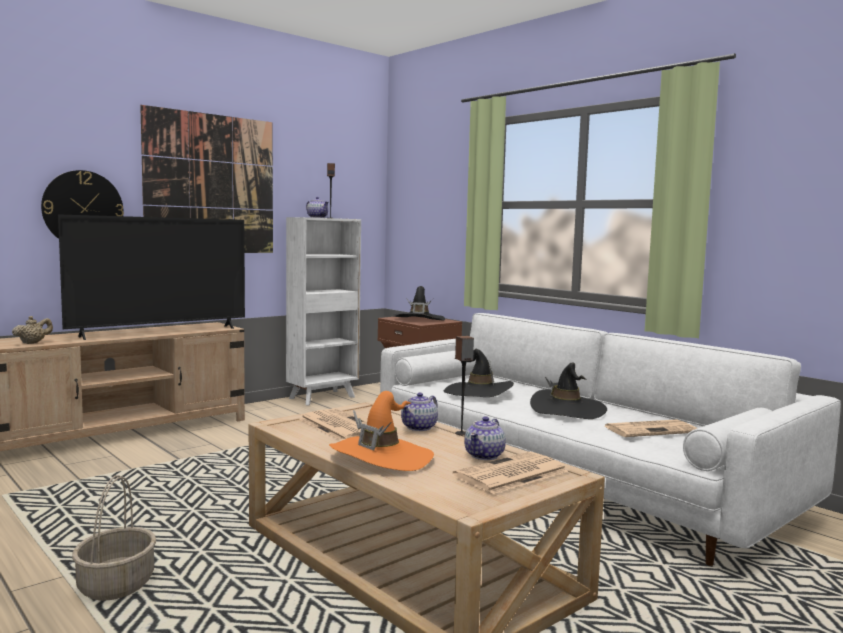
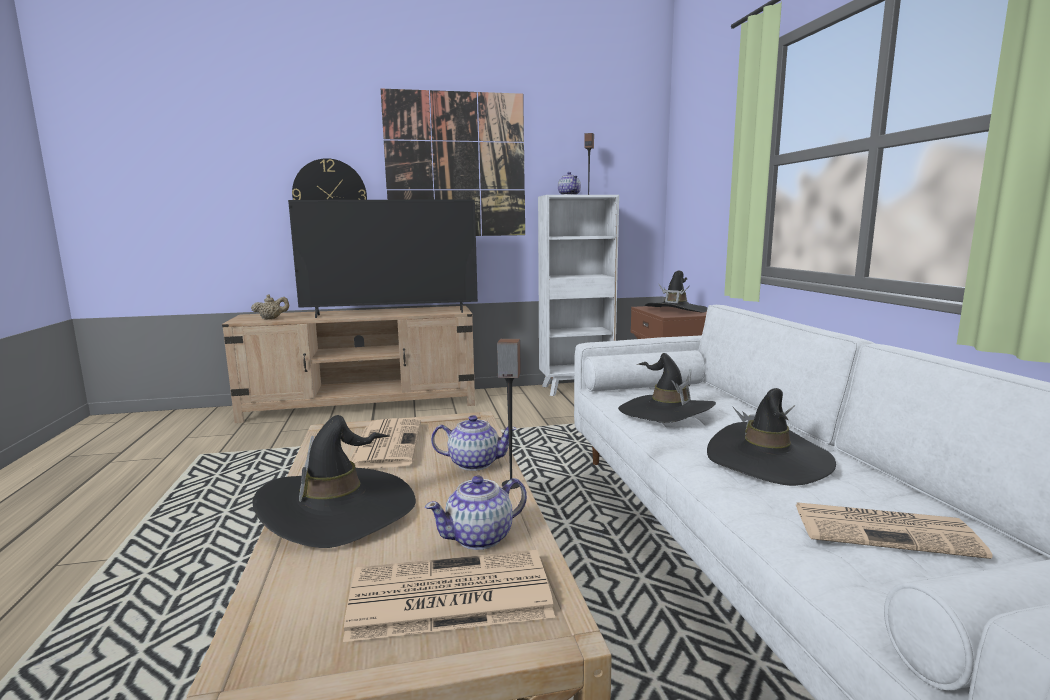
camera: 30 degrees right, 5 degrees up
(116, 584) = (125, 584): basket -> none
(381, 457) = (338, 509): orange hat -> black hat
(419, 427) = (474, 463): teapot -> teapot turned 150 degrees counterclockwise

